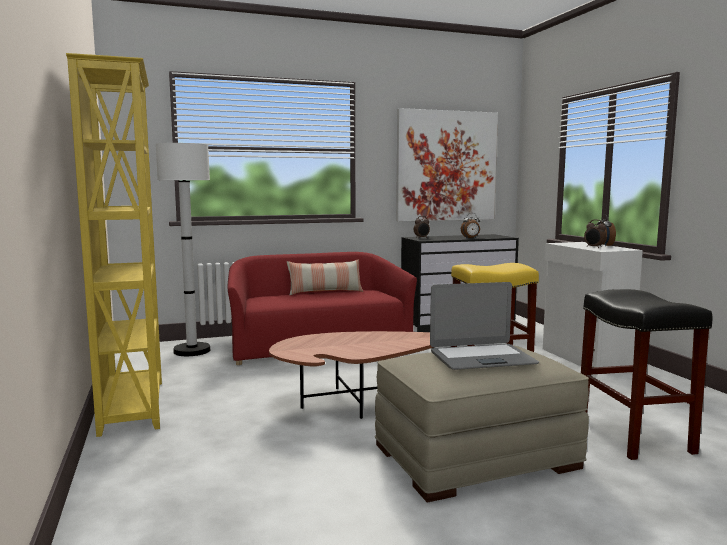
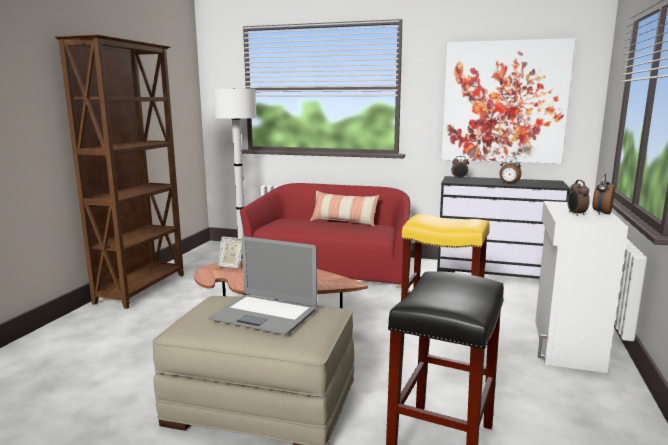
camera: 35 degrees right, 5 degrees up
(134, 406) = (142, 288): yellow bookcase -> brown bookcase
(299, 343) = (231, 266): none -> picture frame

